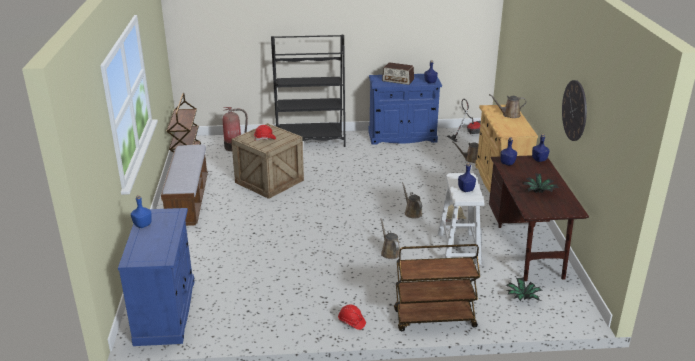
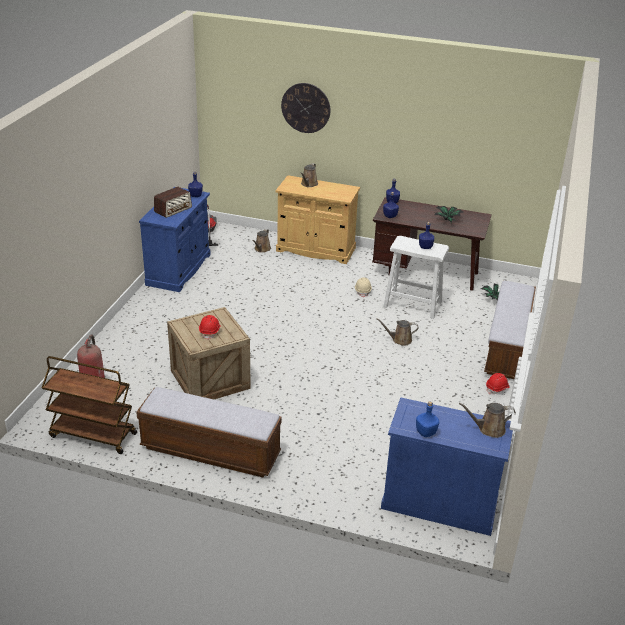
camera: 70 degrees left, 5 degrees up
(310, 140) = (132, 328): black bookcase -> none
(412, 212) = (339, 309): brown watering can -> brown watering can (489, 429)
(434, 319) = (507, 346): brown cart -> bench
(574, 110) = (429, 144): wall clock -> wall clock (305, 108)

